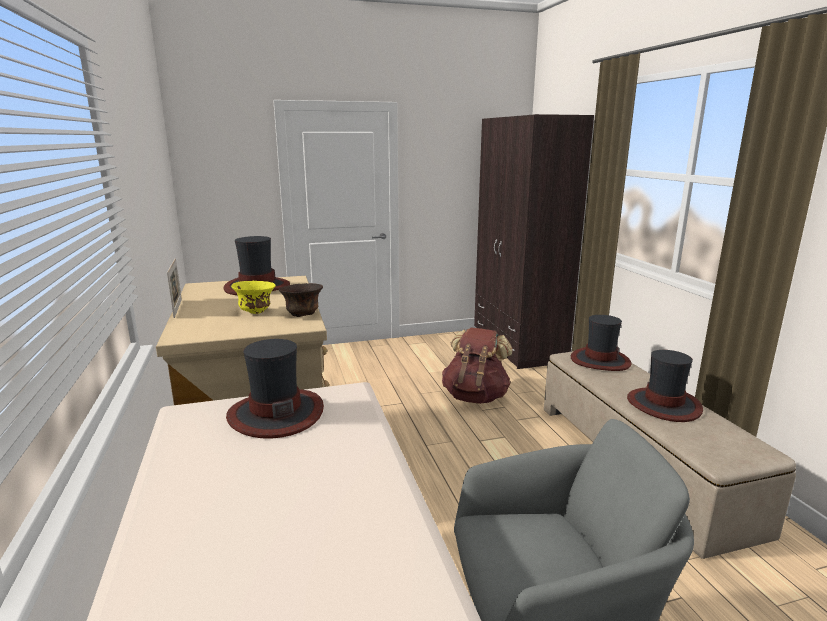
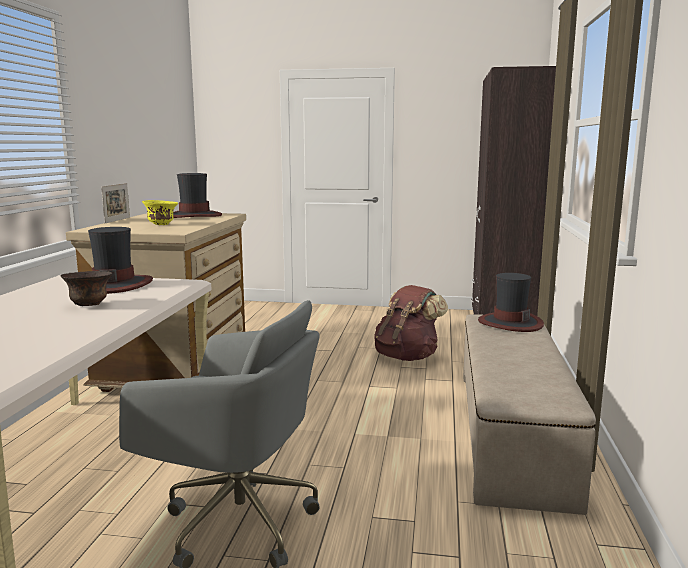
camera: 25 degrees right, 5 degrees down
(302, 315) = (188, 228): brown bowl -> brown bowl (89, 305)
(664, 405) = (518, 359): hat -> none

